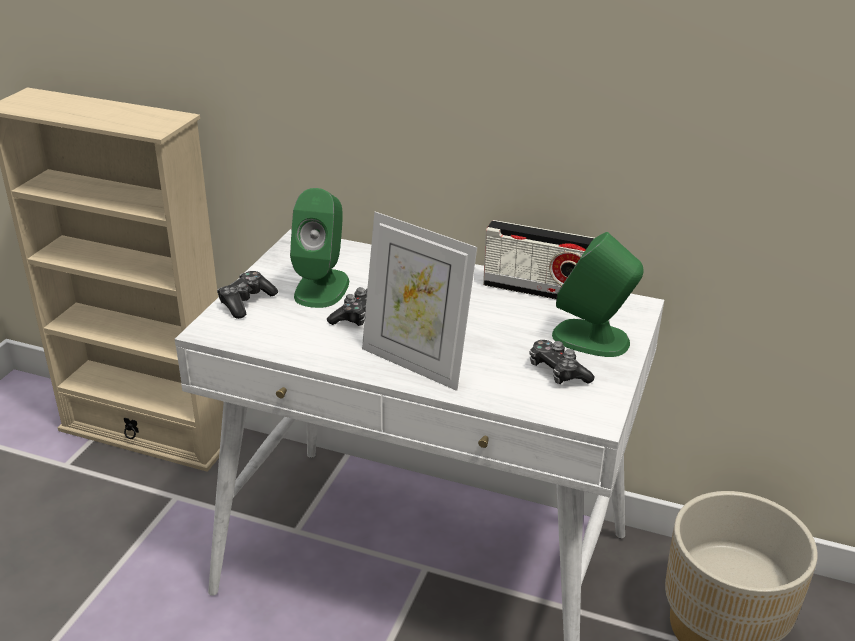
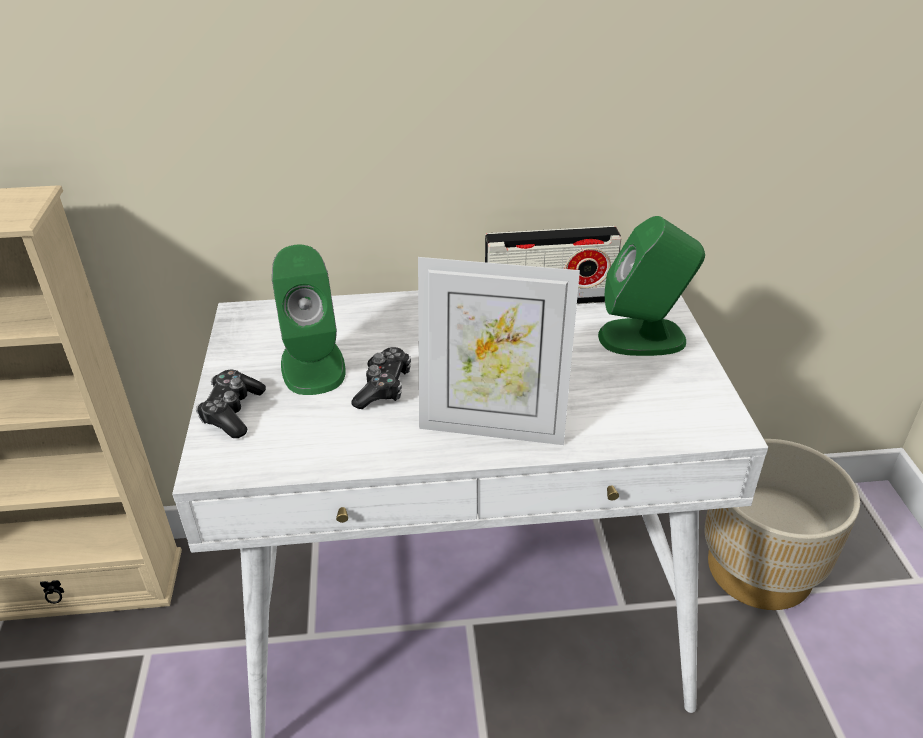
camera: 25 degrees left, 5 degrees up
(557, 372) = (643, 386): game controller -> none

